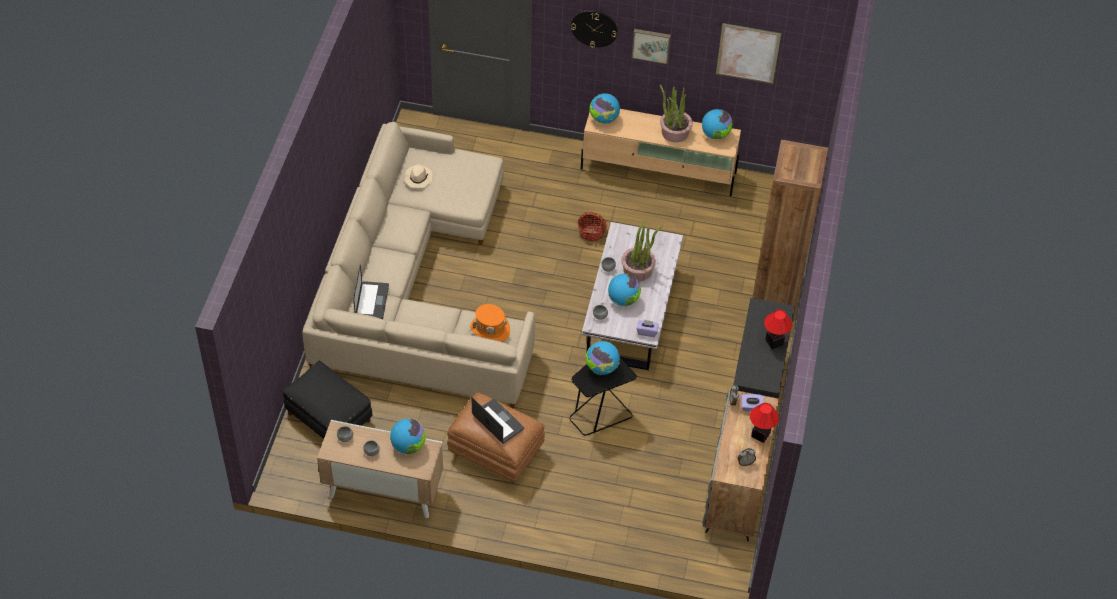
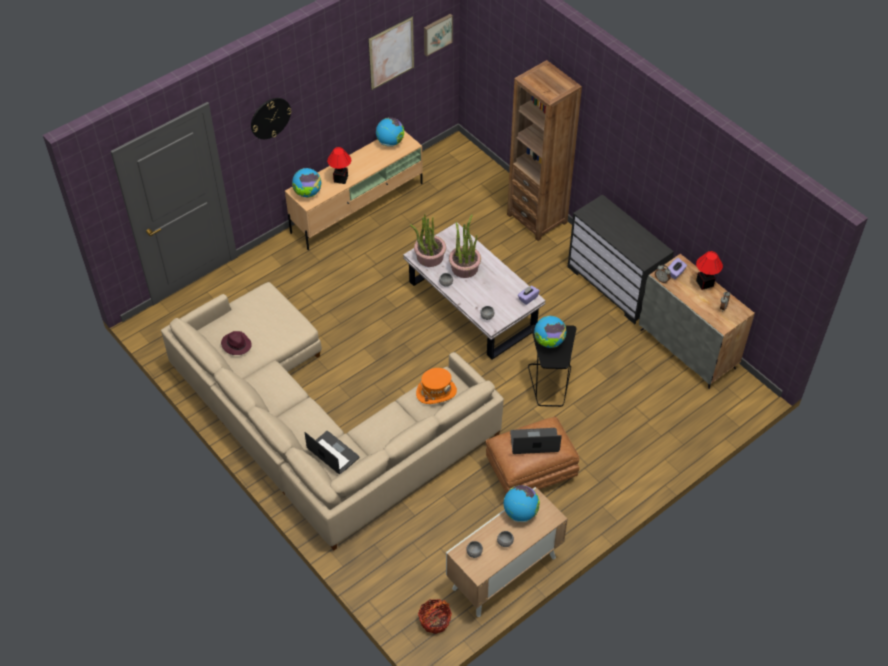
camera: 50 degrees left, 0 degrees up
(328, 417) = (396, 567): black ottoman -> none
(418, 178) = (236, 344): beige hat -> purple hat
(591, 232) = (375, 282): basket -> basket (435, 621)
(623, 300) = (484, 293): globe -> none
(651, 45) = (318, 100): picture -> picture (437, 34)
(674, 132) = (364, 162): potted plant -> potted plant (429, 257)
(774, 342) = (625, 225): table lamp -> table lamp (341, 178)

